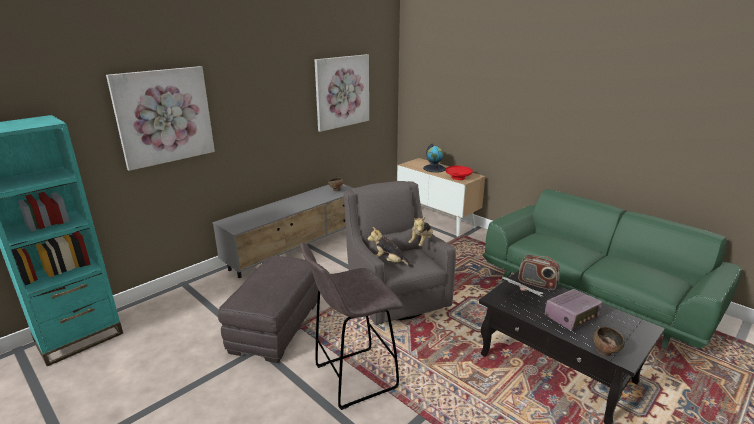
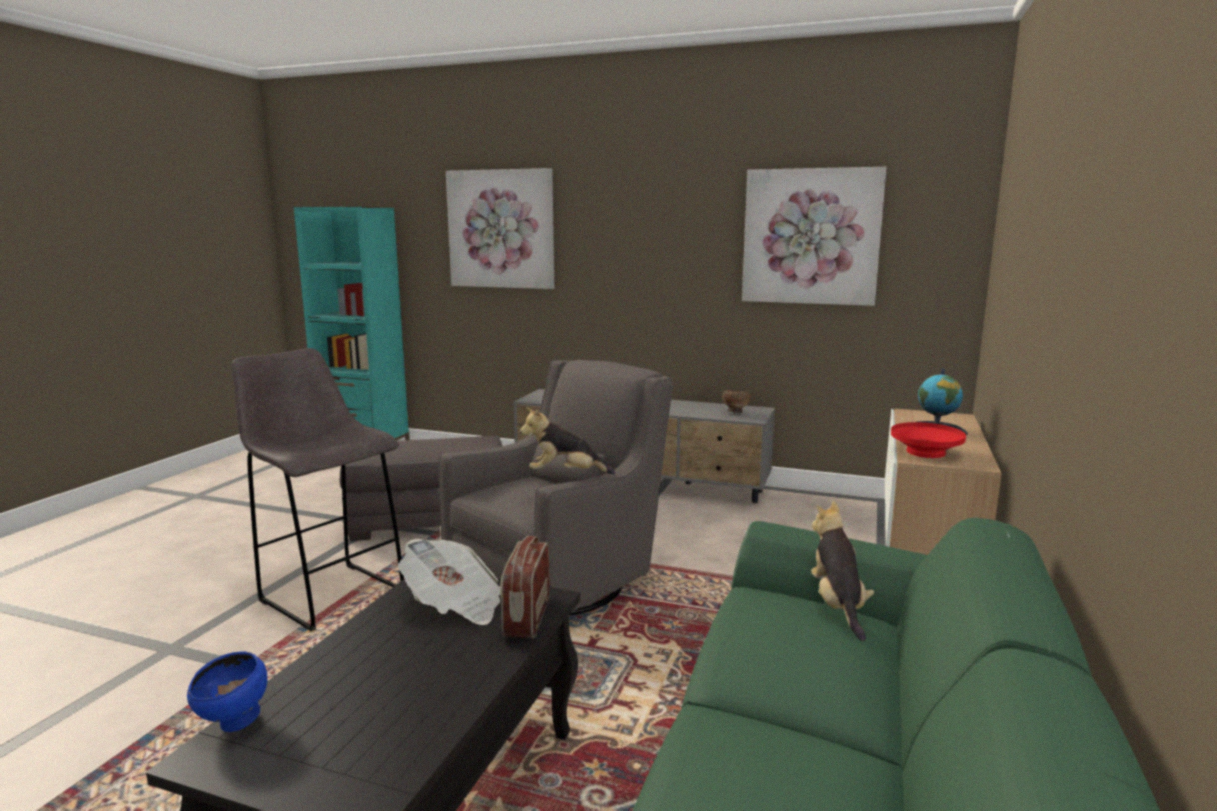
camera: 65 degrees right, 10 degrees down
(389, 262) = (514, 484): plush toy -> plush toy (837, 605)
(571, 317) = (386, 670): radio -> none
(605, 353) = (234, 724): brown bowl -> blue bowl

